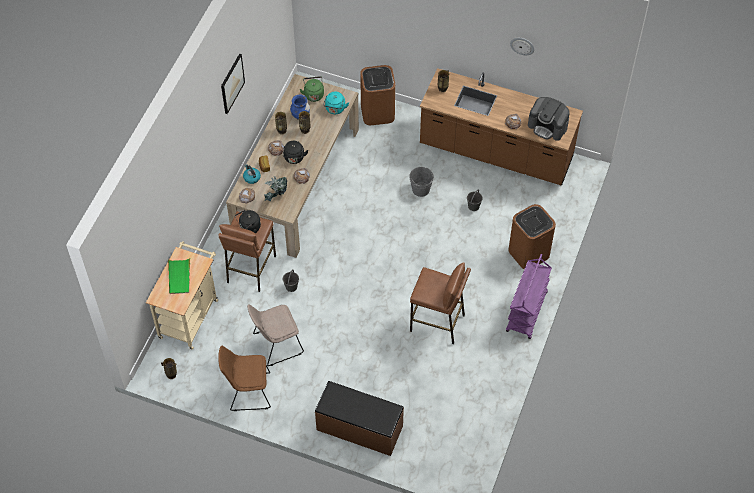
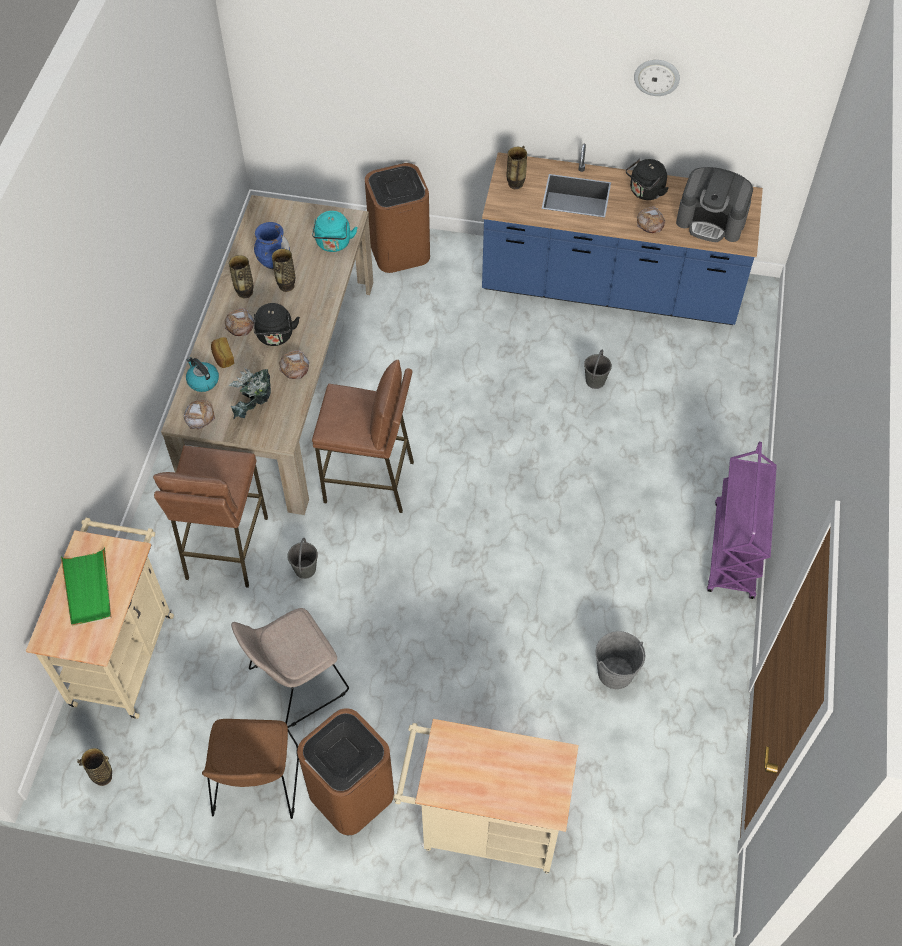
camera: 10 degrees left, 0 degrees up
(232, 83) = (139, 205): picture -> none
(248, 391) = (256, 785): brown chair -> brown chair turned 75 degrees counterclockwise
(249, 228) = (211, 473): black kettle -> black kettle (645, 192)
(313, 94) = (291, 224): green kettle -> none
(359, 428) = (483, 825): brown bench -> beige cart
(420, 189) = (499, 365): grey bucket -> grey bucket (615, 673)
(437, 323) = (582, 595): brown stool -> brown stool (369, 482)
(496, 152) = (610, 287): brown counter -> blue counter
(528, 253) = (709, 446): brown trash can -> brown trash can (351, 794)

